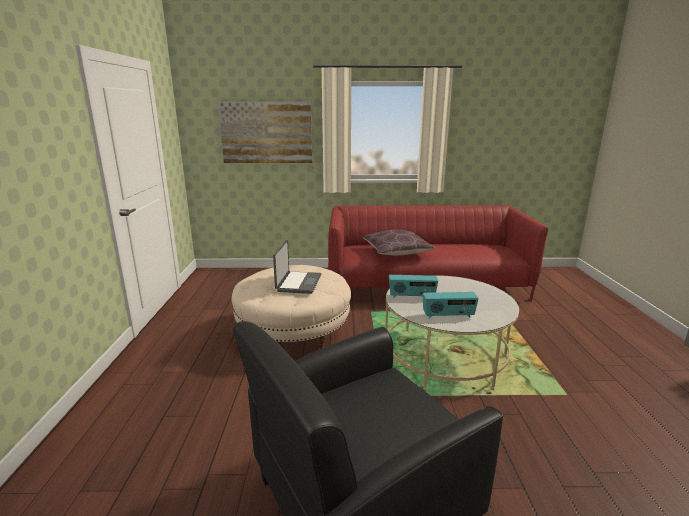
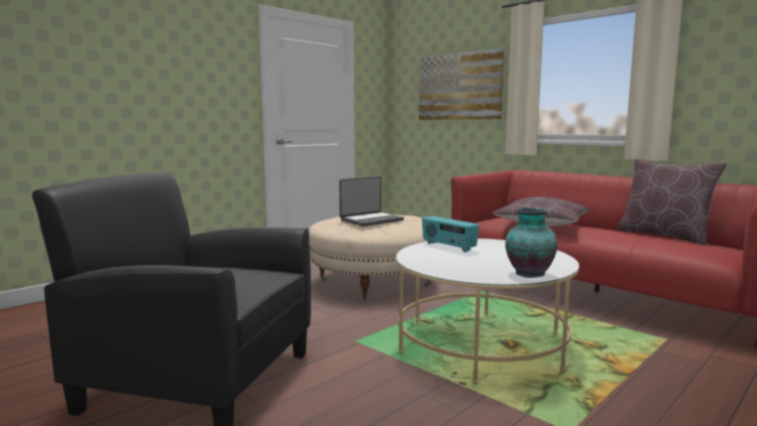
camera: 45 degrees right, 10 degrees down
(448, 316) = (442, 263): radio -> none
(461, 243) = (664, 235): none -> brown pillow
(501, 307) = (528, 274): none -> vase

